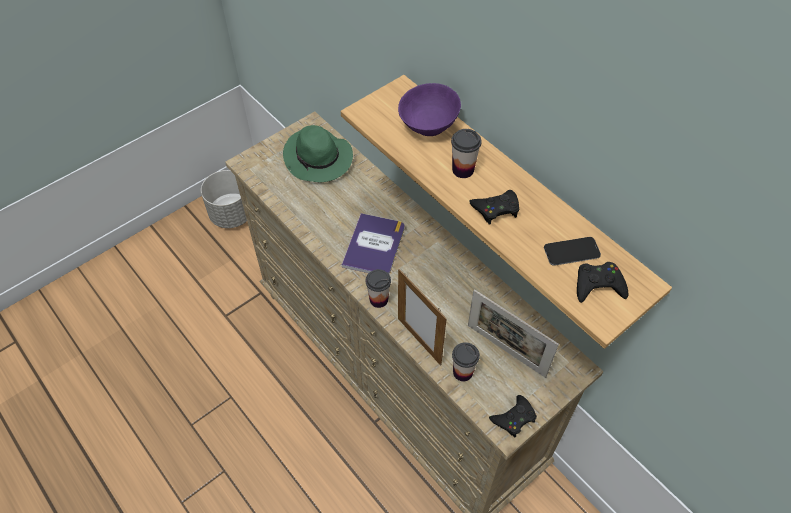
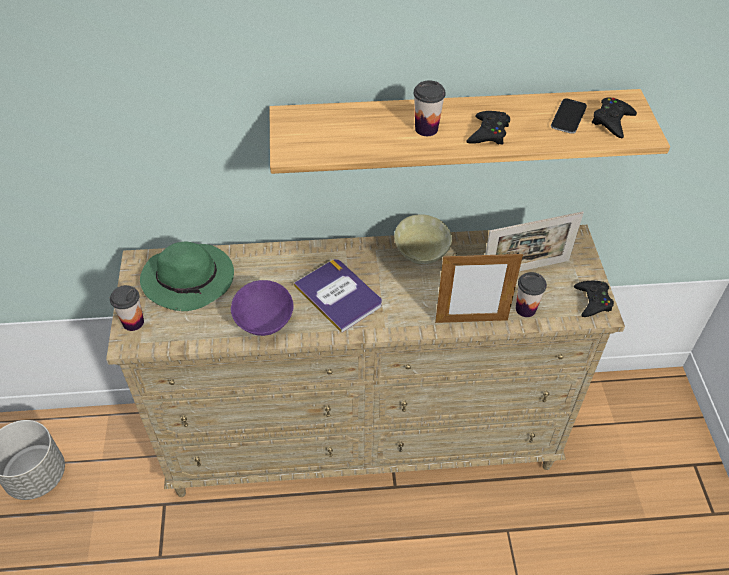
camera: 55 degrees left, 5 degrees down
(378, 299) = (403, 325): cup -> cup (133, 322)
(427, 126) = (353, 123): purple bowl -> purple bowl (263, 324)
(456, 272) = (420, 255): none -> beige bowl

